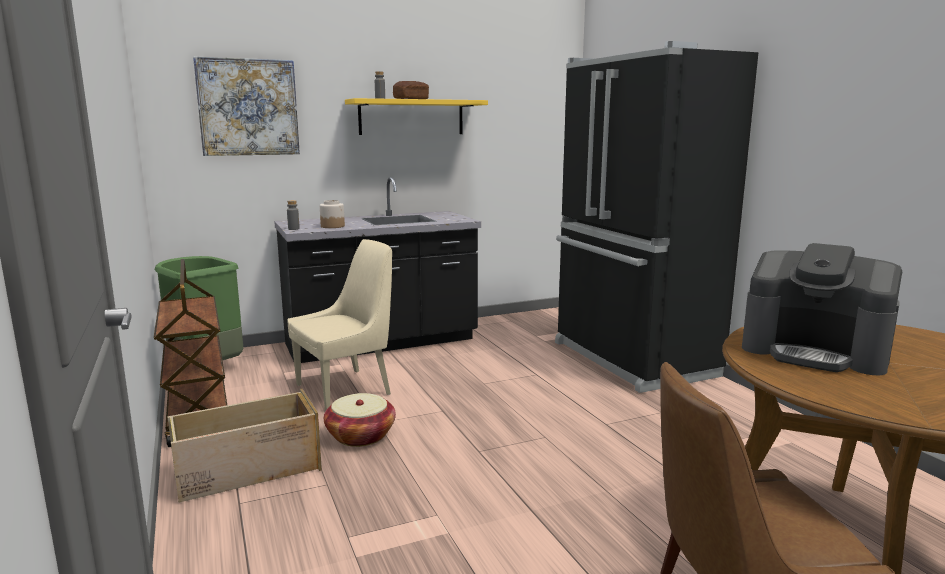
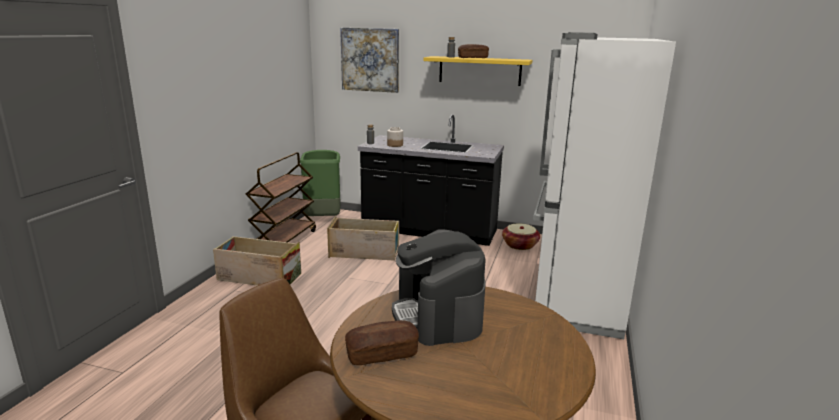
camera: 40 degrees right, 5 degrees up
(347, 388) = (365, 252): beige chair -> crate
(360, 436) = (327, 281): basket -> basket (520, 245)
(631, 360) = (574, 299): black fridge -> white fridge
(887, 395) = (382, 354): none -> bread

